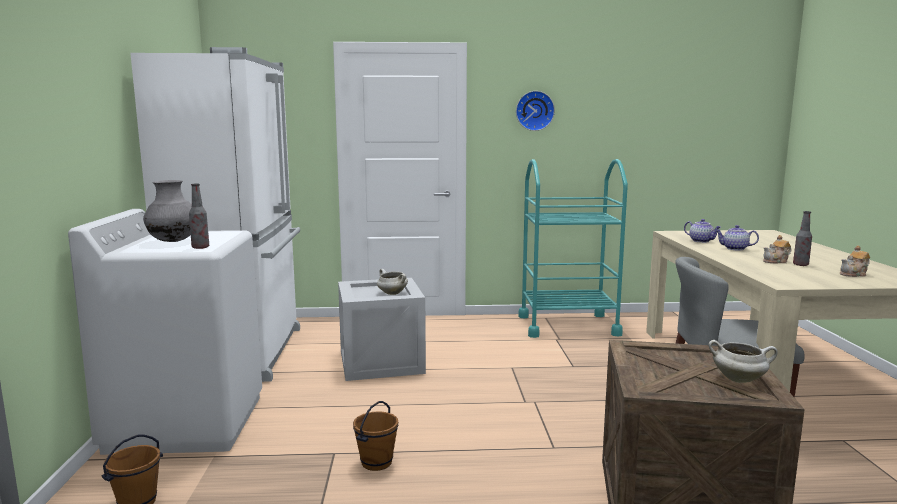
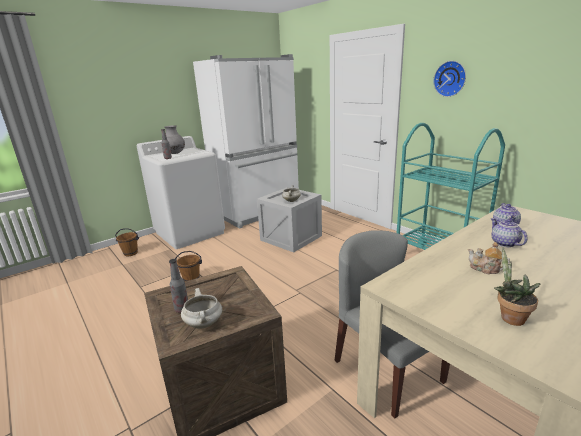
camera: 55 degrees right, 10 degrees up
(800, 265) = (496, 282): bottle -> bottle (182, 309)
(854, 274) = (509, 317): teapot -> potted plant

